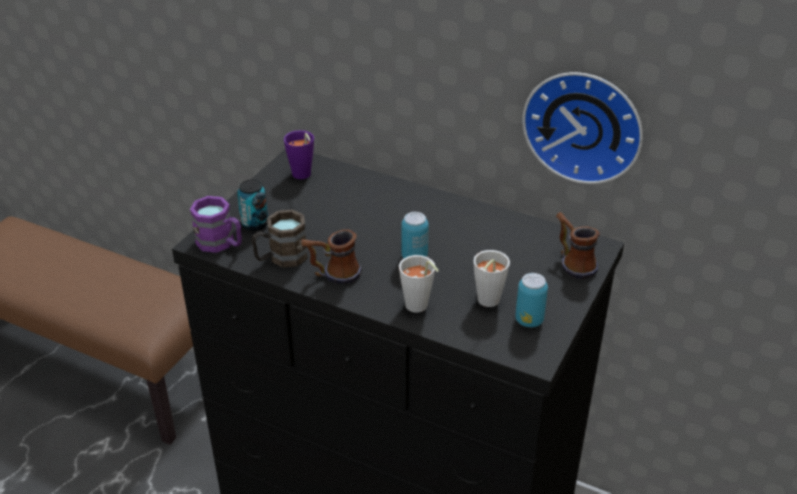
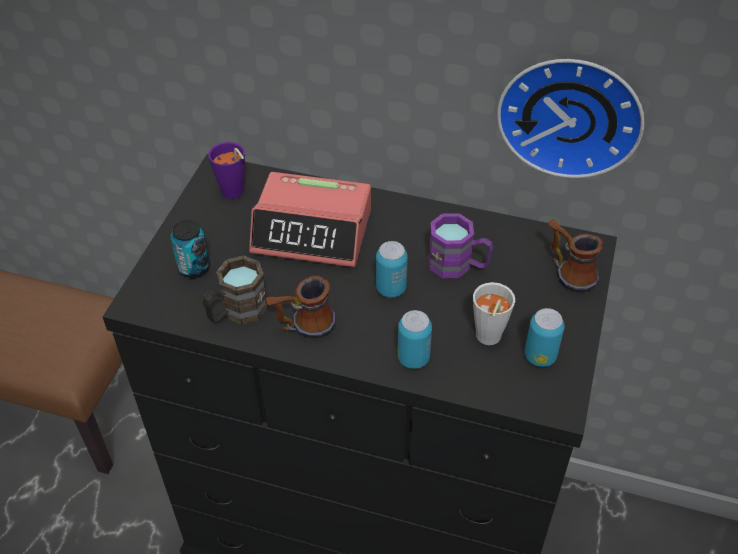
camera: 10 degrees left, 10 degrees up
(221, 244) = (161, 301): purple mug -> purple mug (458, 265)
(360, 209) = (313, 231): none -> alarm clock
(419, 308) = (413, 358): grey cup -> can

